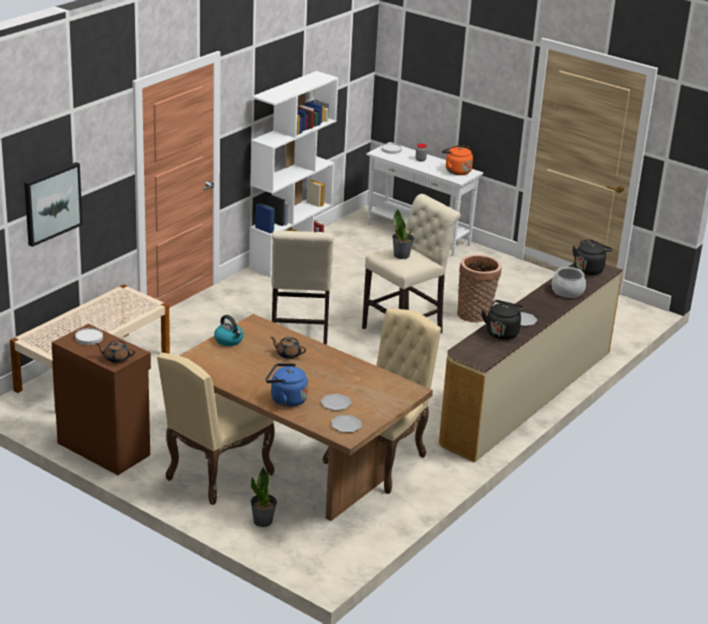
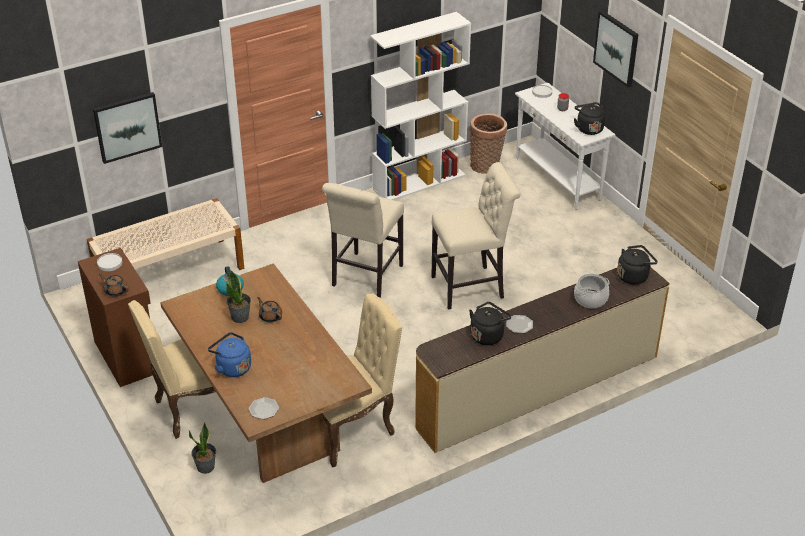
camera: 25 degrees right, 10 degrees up
(336, 403) = (272, 382): plate -> none
(402, 255) = (462, 221): potted plant -> potted plant (240, 317)
(456, 171) = (588, 128): orange kettle -> black kettle
(475, 314) = (551, 283): basket -> basket (486, 166)
(478, 85) = (616, 48): none -> picture

